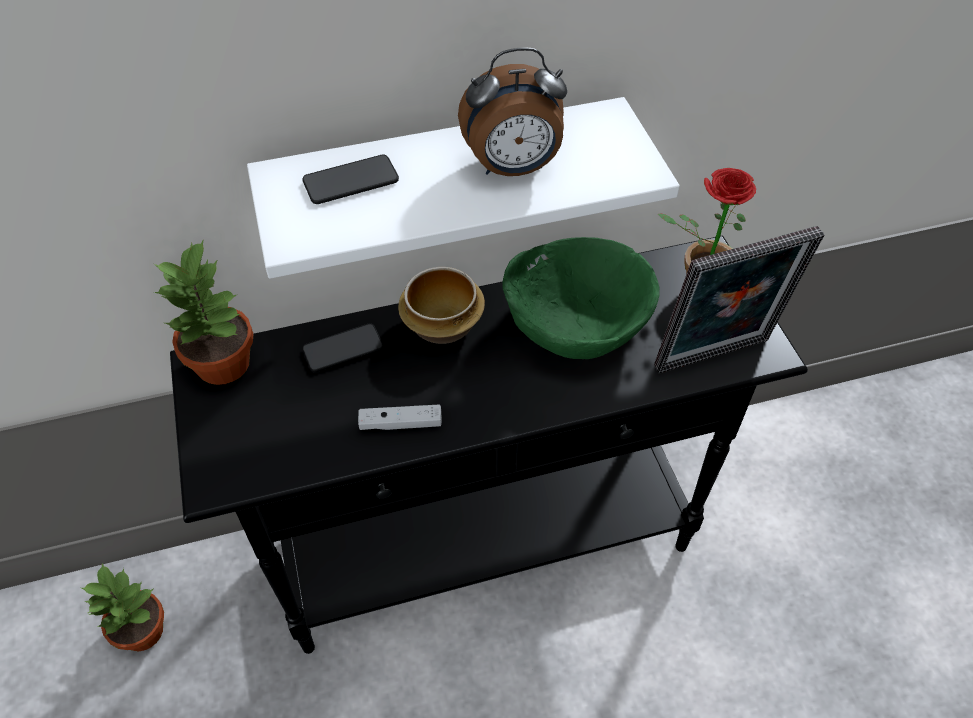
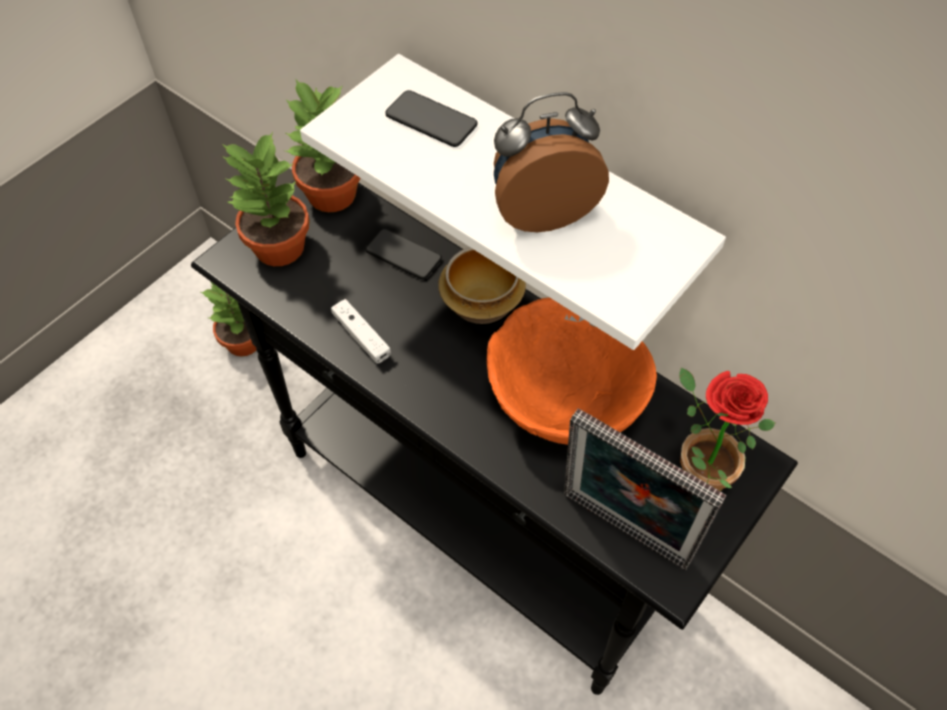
camera: 55 degrees right, 5 degrees up
(241, 436) = (278, 247): none -> potted plant
(513, 168) = (542, 210): alarm clock -> alarm clock turned 120 degrees clockwise
(575, 324) = (565, 398): green bowl -> orange bowl

